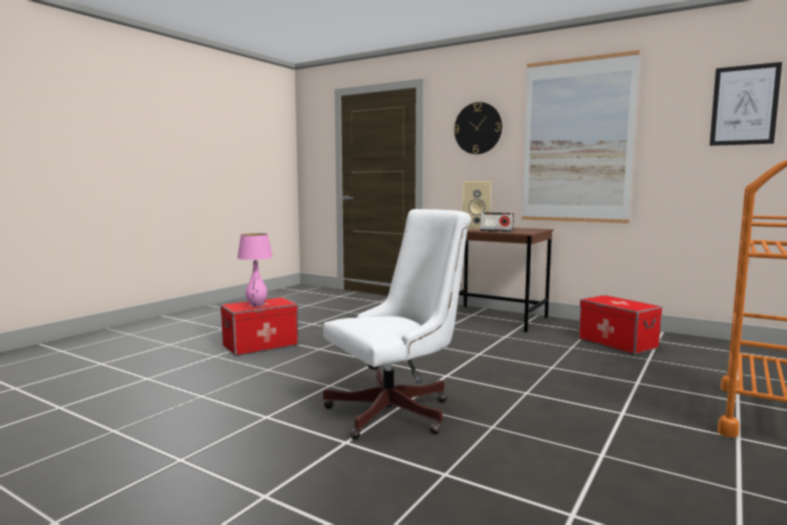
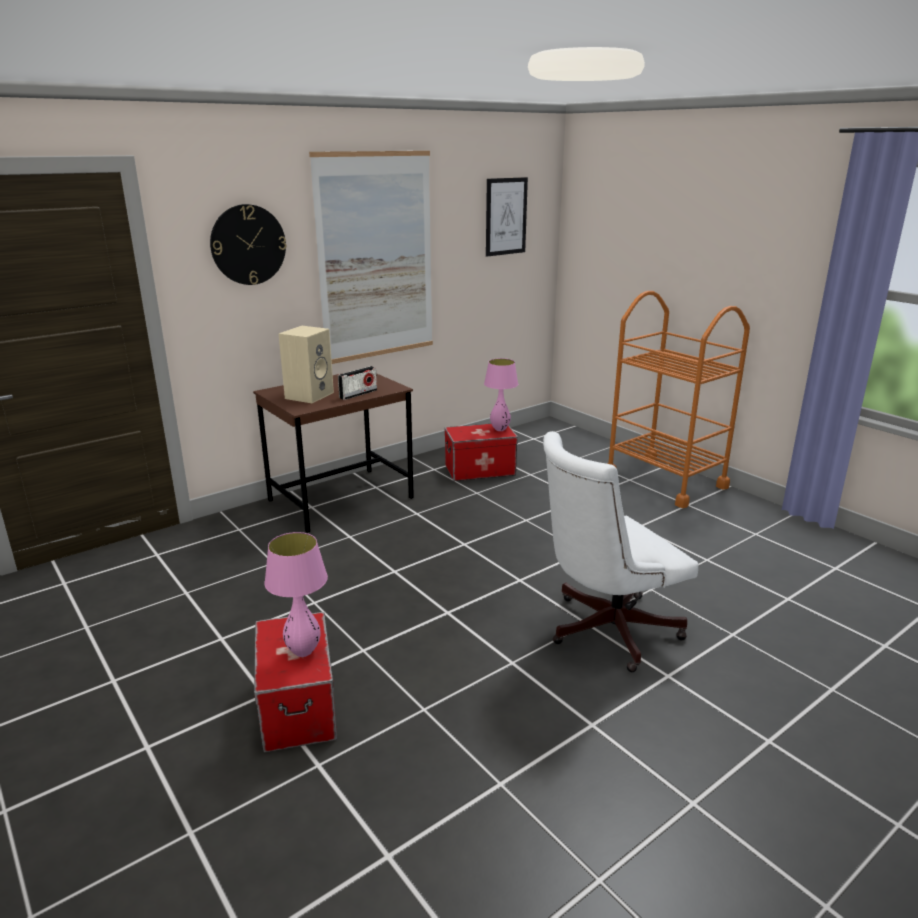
camera: 70 degrees left, 15 degrees up
(398, 411) = (604, 630): white office chair -> white office chair turned 105 degrees counterclockwise
(639, 306) = (500, 429): none -> pink table lamp

